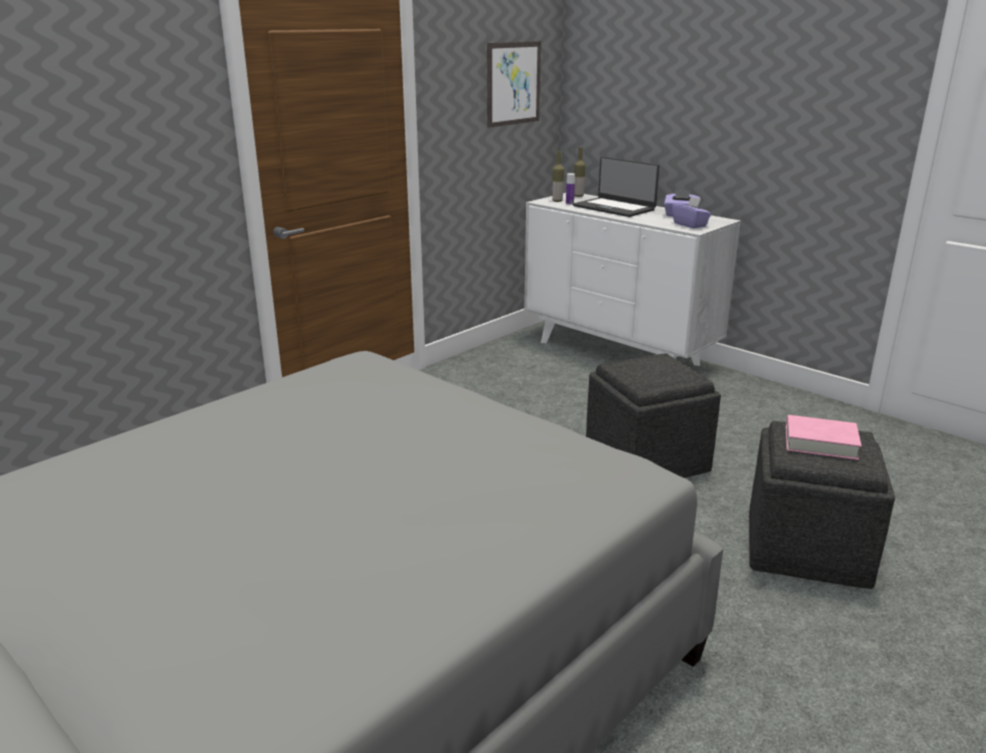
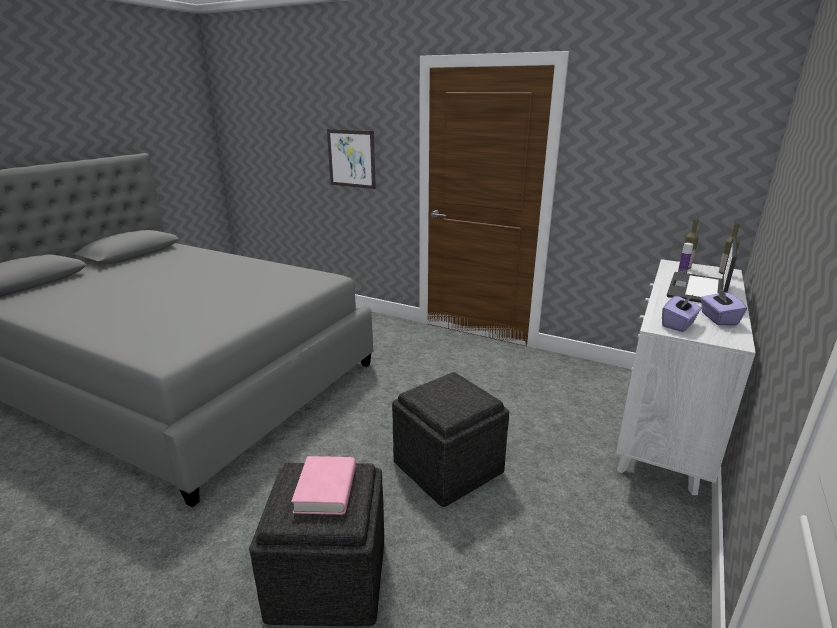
camera: 75 degrees right, 0 degrees up
(513, 83) = (687, 147): picture -> picture (351, 158)

